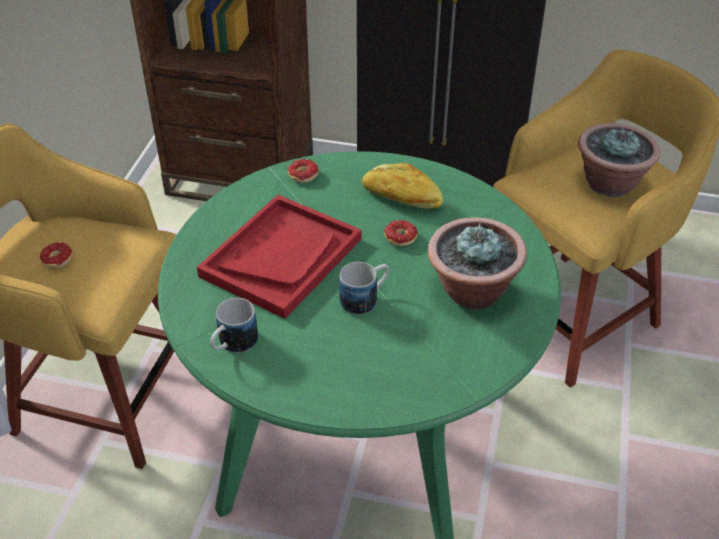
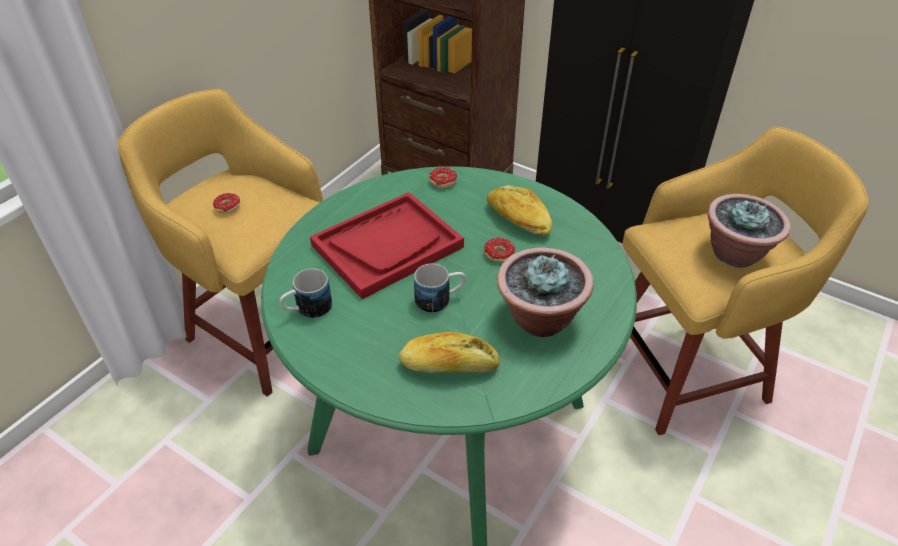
camera: 20 degrees right, 0 degrees up
(408, 360) = (449, 365): none -> bread

